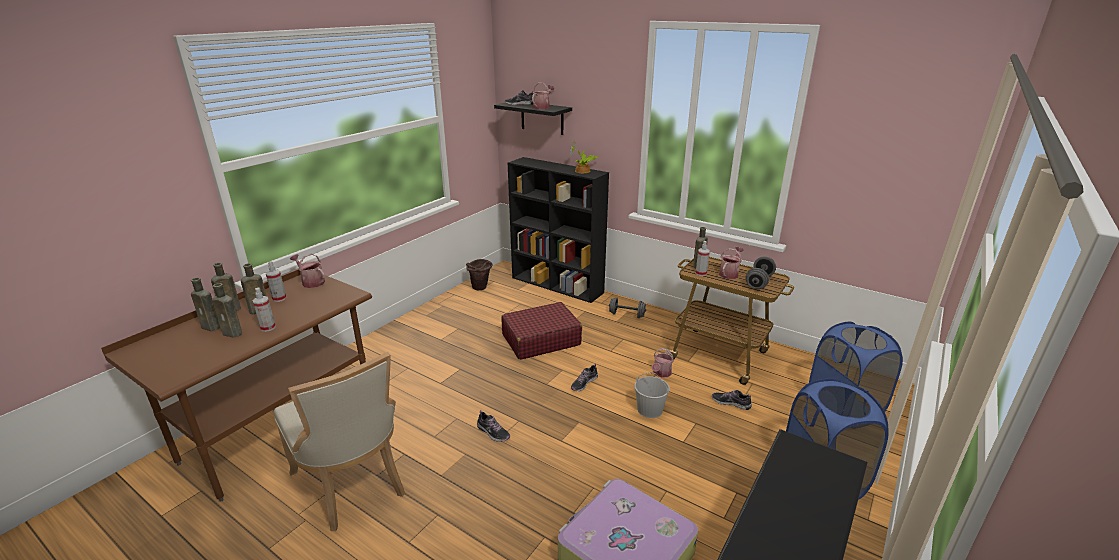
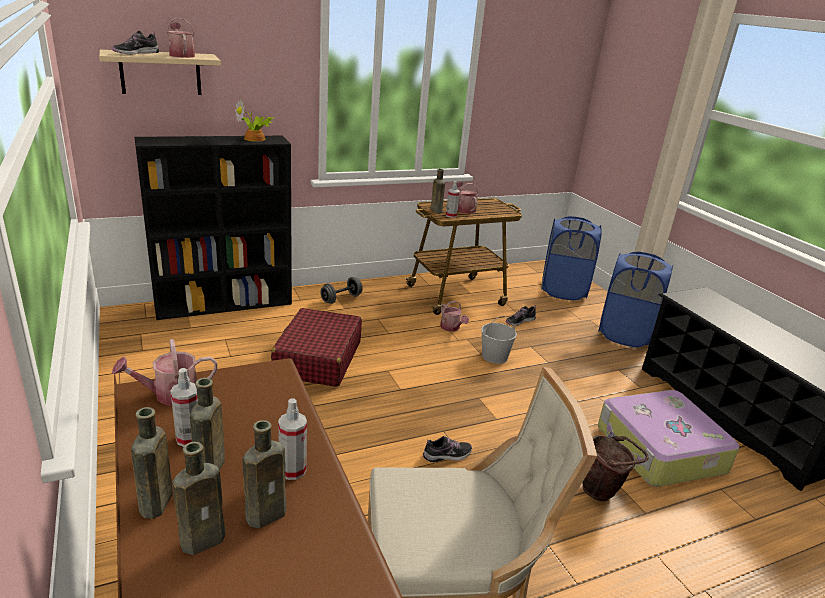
camera: 60 degrees left, 0 degrees up
(480, 288) = (141, 349): brown bucket -> brown bucket (602, 492)
(542, 117) = (160, 73): black shelf -> beige shelf
(584, 383) = (423, 369): shoe -> none
(759, 282) = (493, 208): grey dumbbell -> none

